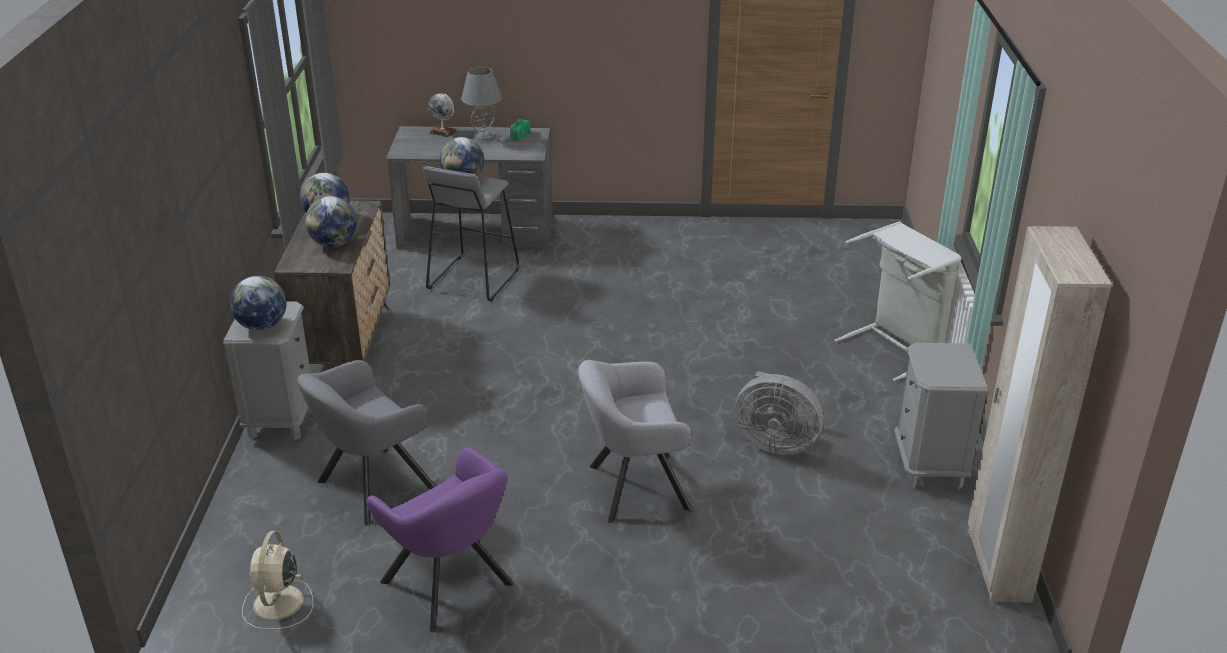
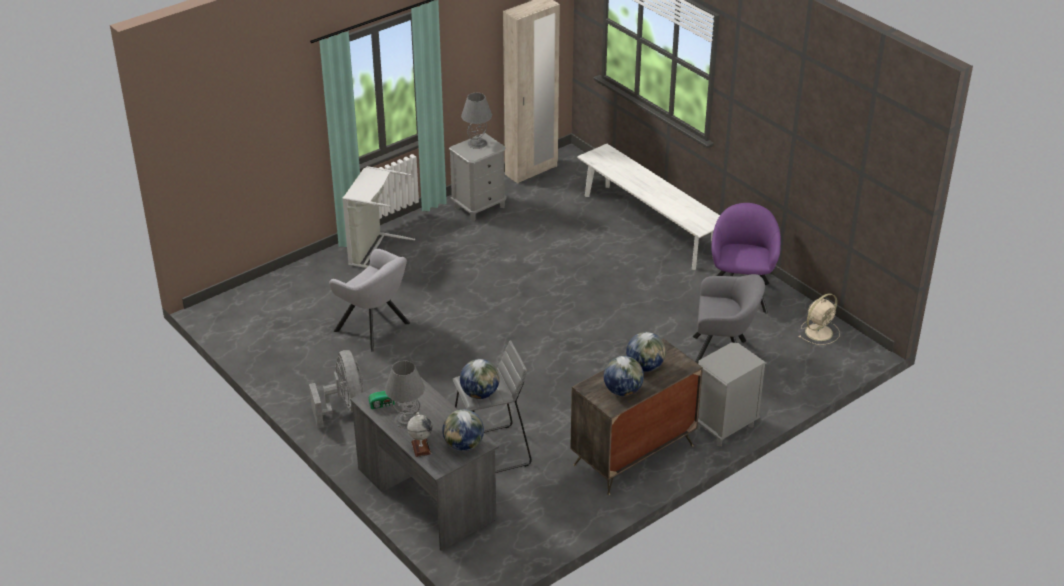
camera: 130 degrees left, 5 degrees up
(262, 326) = (736, 357): globe -> globe (463, 445)
(632, 488) = (610, 278): grey armchair -> grey armchair (375, 329)
(712, 600) = (649, 226): none -> white bench
(775, 443) = (518, 254): grey fan -> grey fan (344, 407)
(957, 367) = (477, 143): none -> grey table lamp

